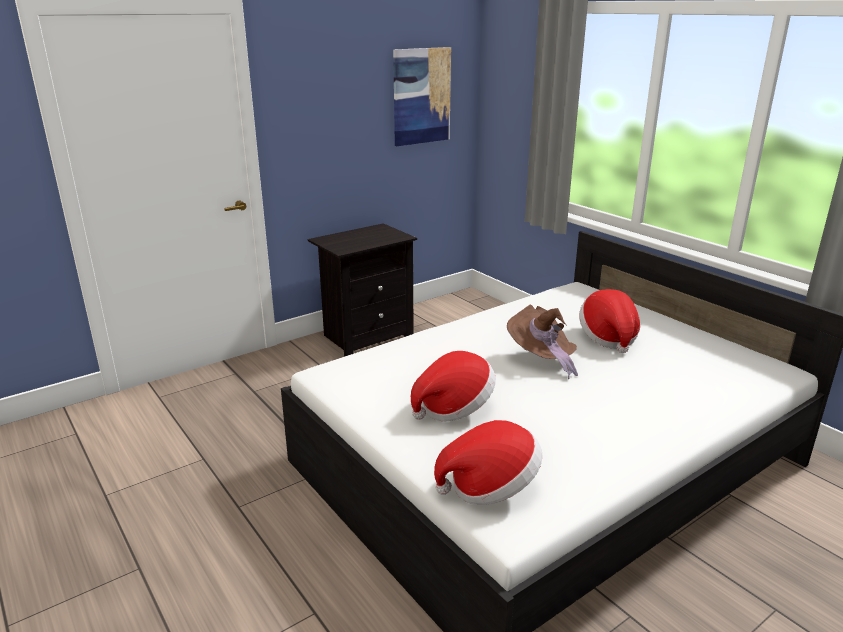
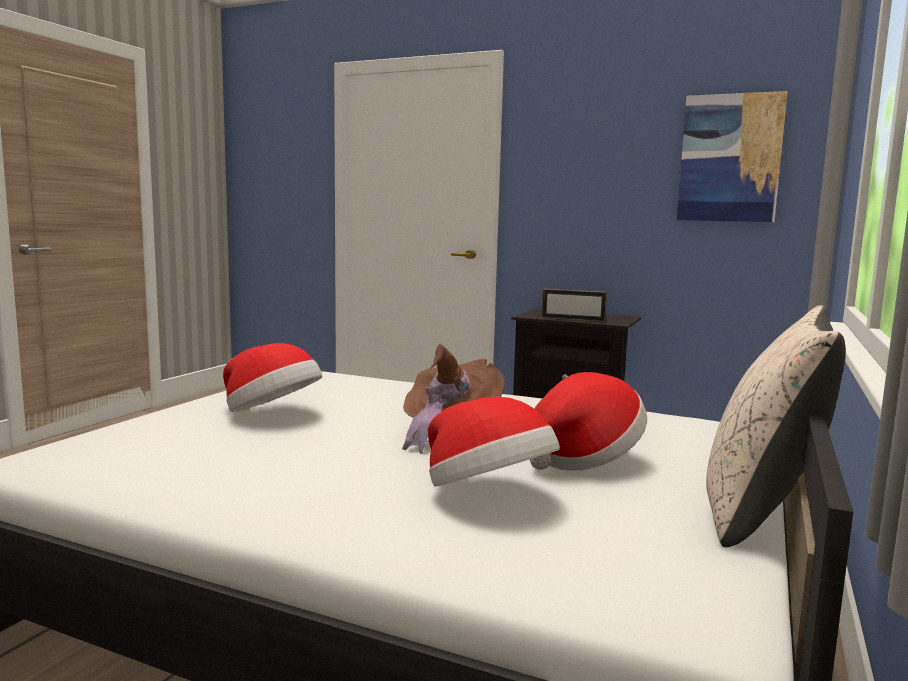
camera: 60 degrees right, 15 degrees down
(375, 243) = (572, 319): none -> picture frame
(490, 486) = (104, 445): hat -> hat (488, 494)
(687, 325) = (761, 511): none -> beige pillow

